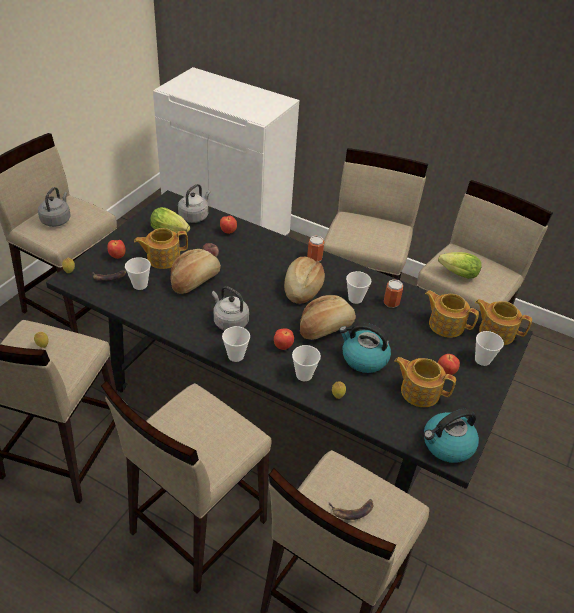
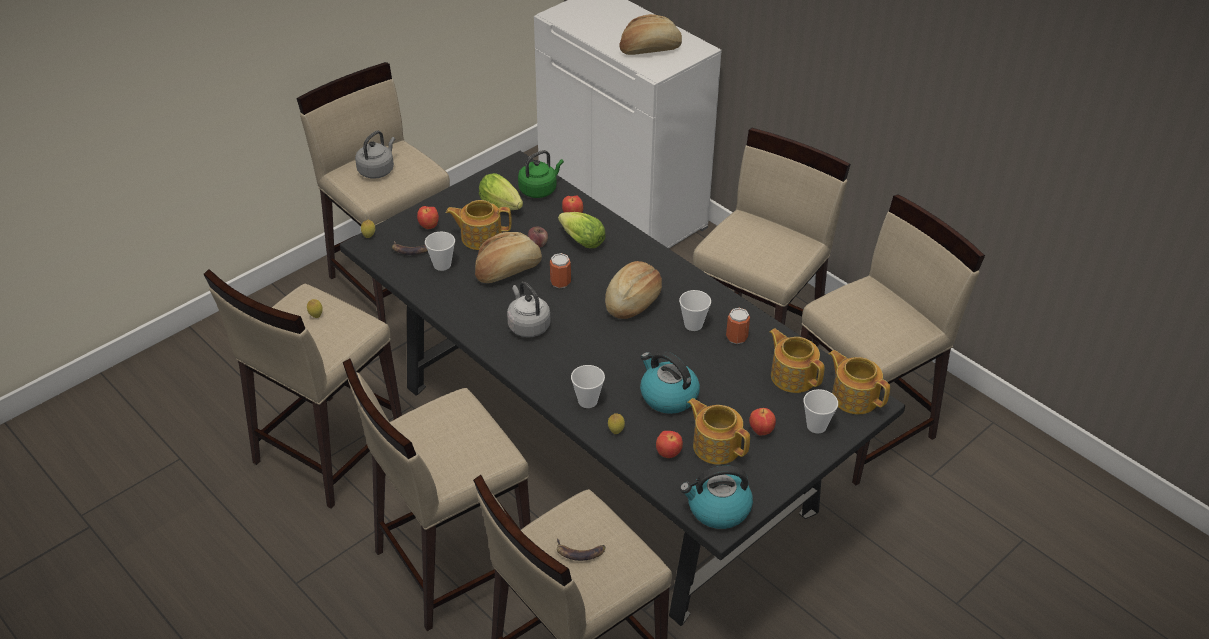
camera: 20 degrees right, 0 degrees up
(194, 216) = (539, 189): grey kettle -> green kettle
(236, 356) = (519, 365): cup -> none
(283, 346) = (578, 365): apple -> apple (668, 454)
(314, 258) = (666, 266): can -> can (560, 282)
(325, 328) = (639, 352): bread -> bread (650, 49)
(456, 273) = (849, 316): lettuce -> lettuce (580, 240)

